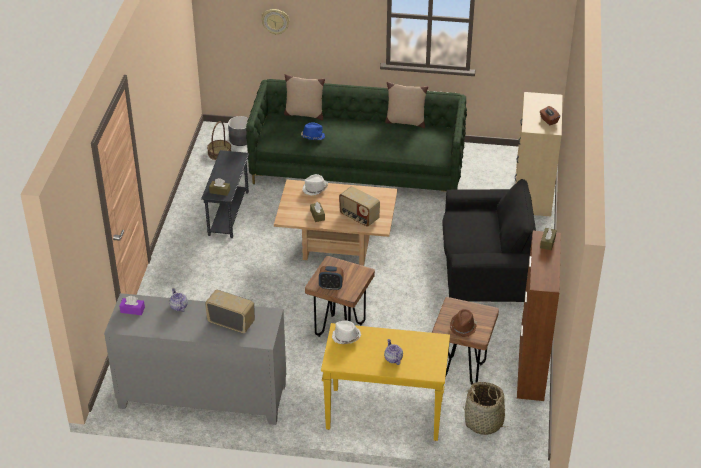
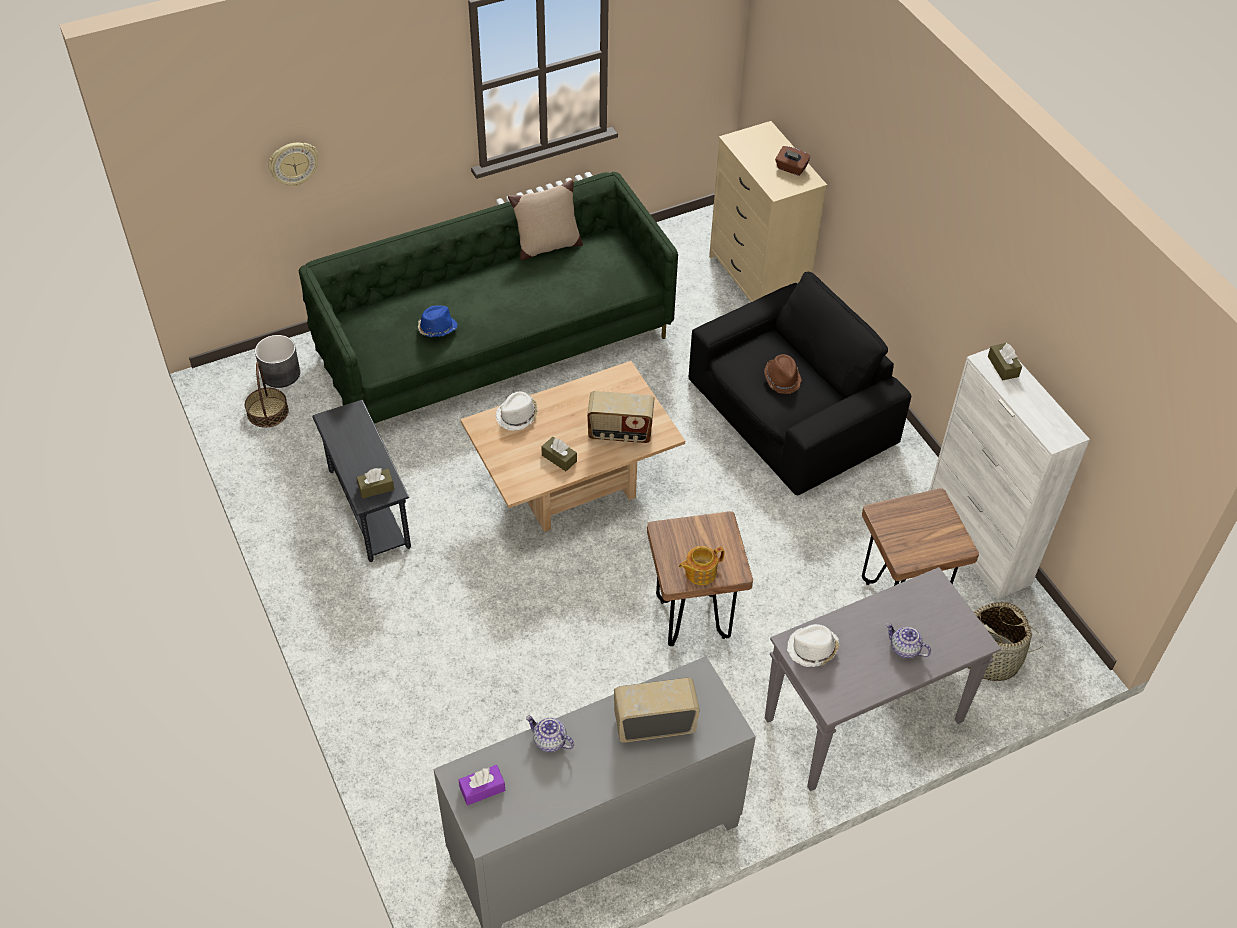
camera: 35 degrees left, 10 degrees up
(304, 114) = (389, 296): beige pillow -> none
(331, 287) = (700, 572): alarm clock -> teapot
(383, 415) = (862, 722): yellow console table -> grey console table
(463, 327) = (927, 542): brown hat -> brown hat (782, 379)
(531, 369) = (977, 545): brown cabinet -> white cabinet

